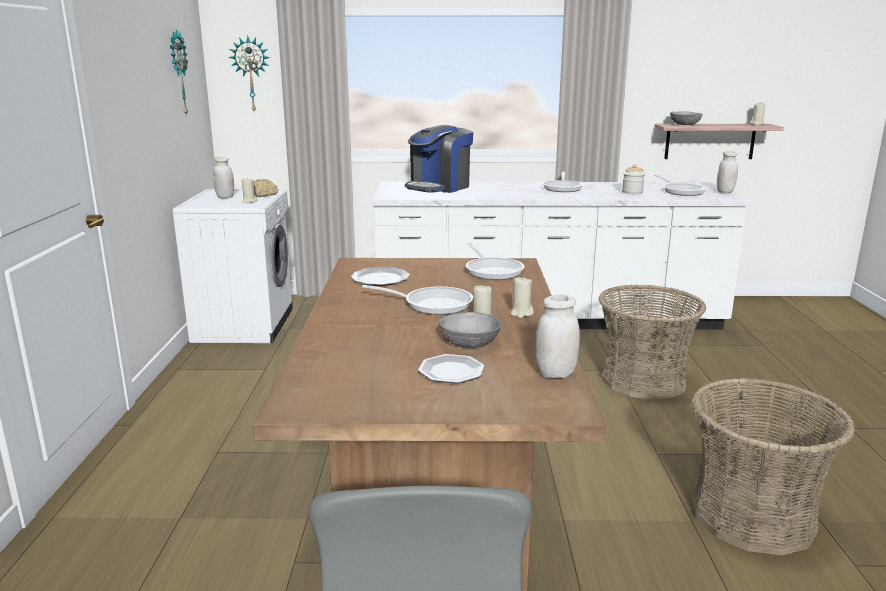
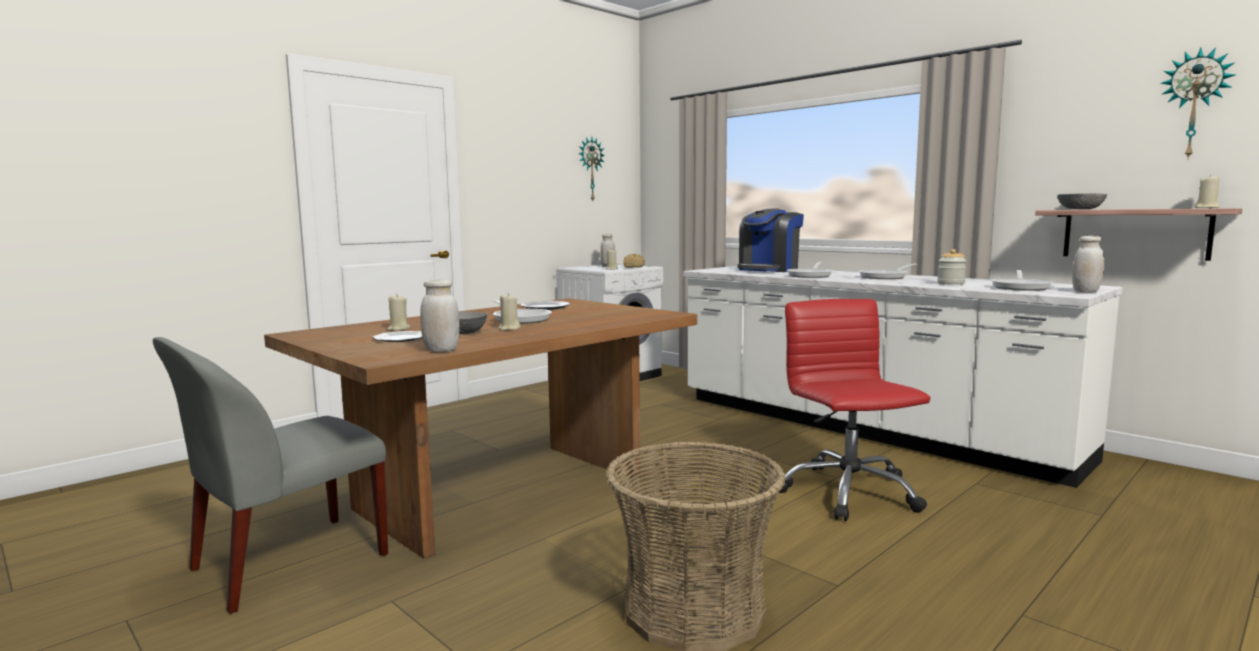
camera: 45 degrees right, 10 degrees down
(251, 74) = (667, 173): wall clock -> wall clock (1194, 104)
(439, 187) = (768, 270): coffee machine -> coffee machine turned 45 degrees counterclockwise
(492, 270) = (631, 314): frying pan -> frying pan (811, 275)
(521, 313) = (549, 330): beige candle -> beige candle (398, 329)
(643, 380) = (848, 492): basket -> red office chair

